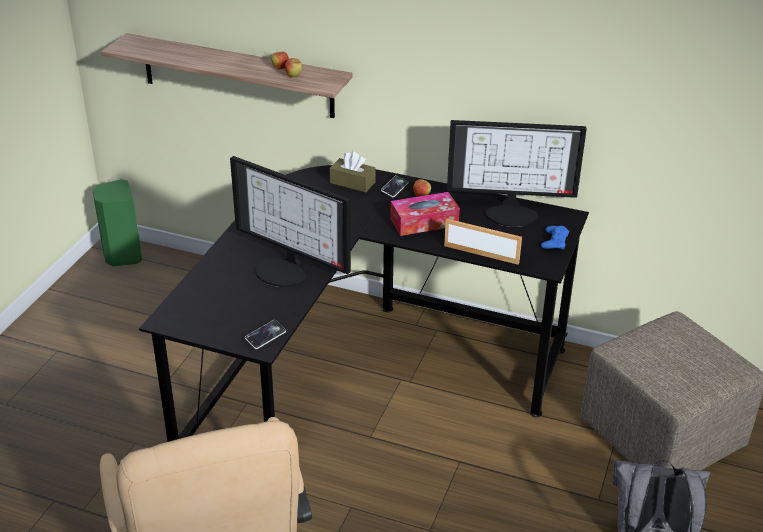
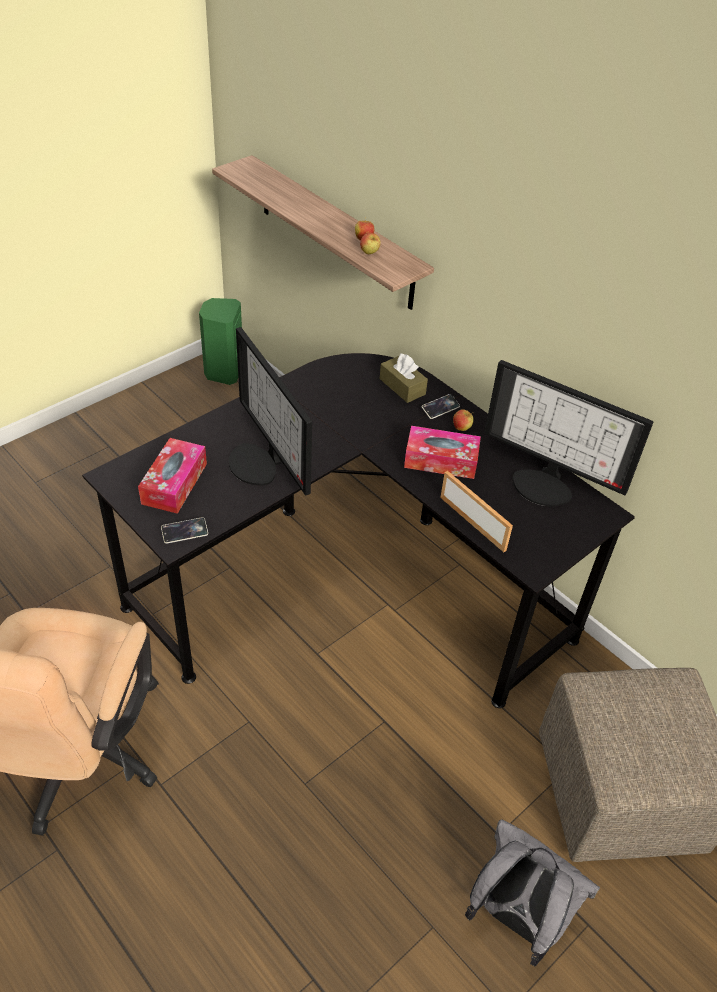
camera: 25 degrees right, 10 degrees up
(226, 307) = (174, 483): none -> tissue box
(554, 241) = (566, 539): blue game controller -> none

